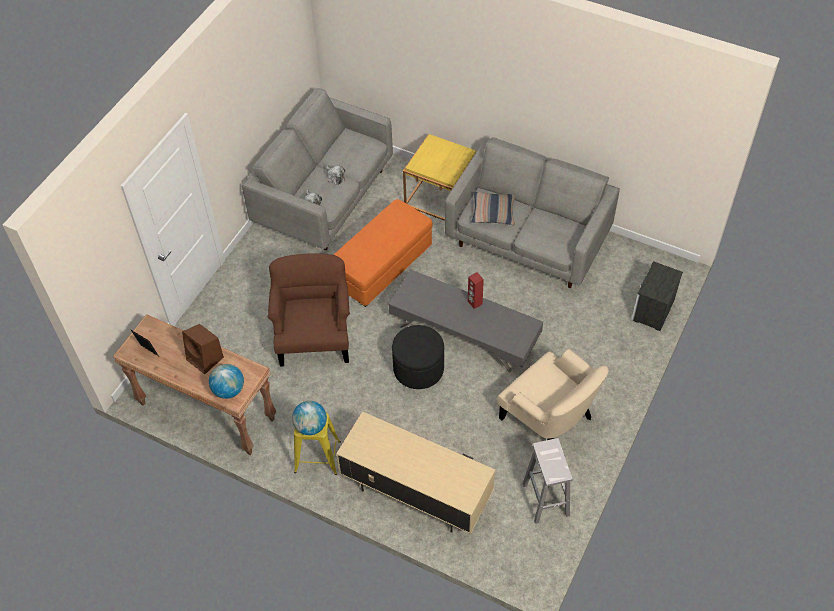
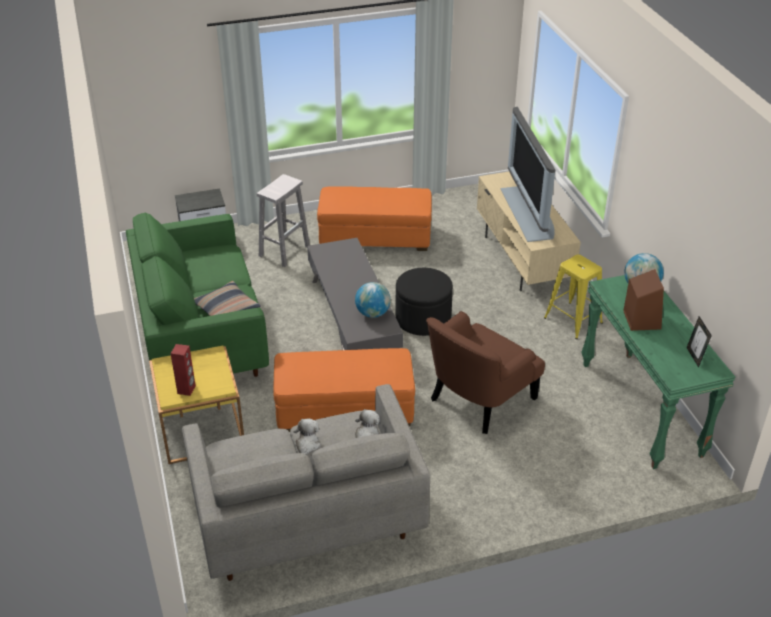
camera: 135 degrees left, 15 degrees down
(206, 412) = (641, 409): brown console table -> green console table
(311, 426) = (583, 264): globe -> globe (372, 313)
(407, 455) = (529, 213): none -> television
(474, 303) = (335, 287): red speaker -> red speaker (186, 389)
(528, 242) = (202, 337): grey sofa -> green sofa
(546, 500) = (441, 207): white stool -> white stool (284, 251)
(549, 418) = (375, 237): beige armchair -> orange ottoman

